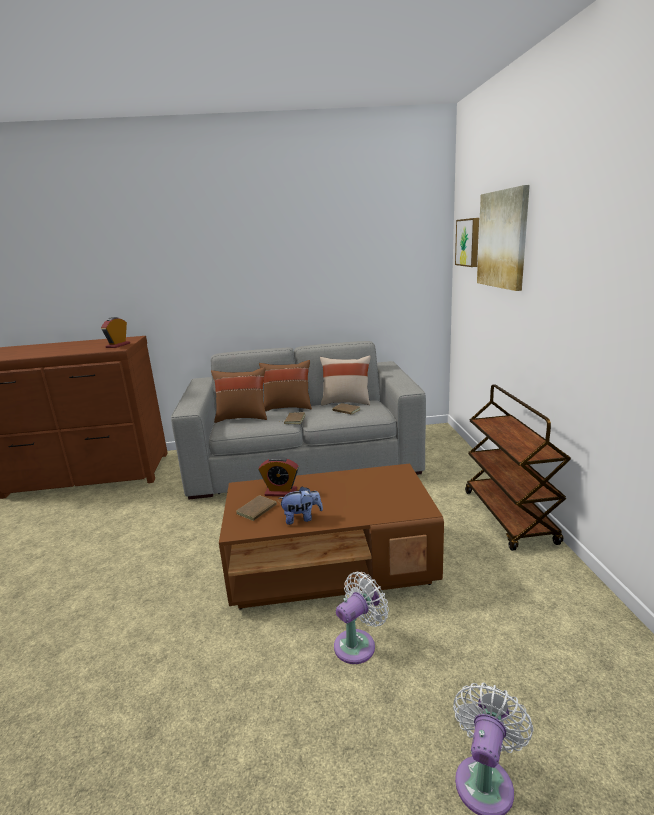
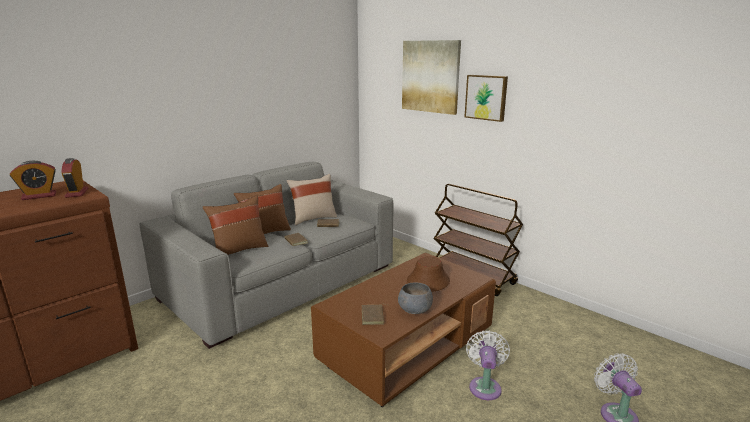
camera: 40 degrees left, 0 degrees up
(281, 492) = (369, 298): alarm clock -> alarm clock (39, 196)
(302, 518) = (414, 309): plush toy -> grey bowl
(362, 494) = (428, 281): none -> brown hat
(469, 242) = (384, 76): picture -> picture (486, 97)

